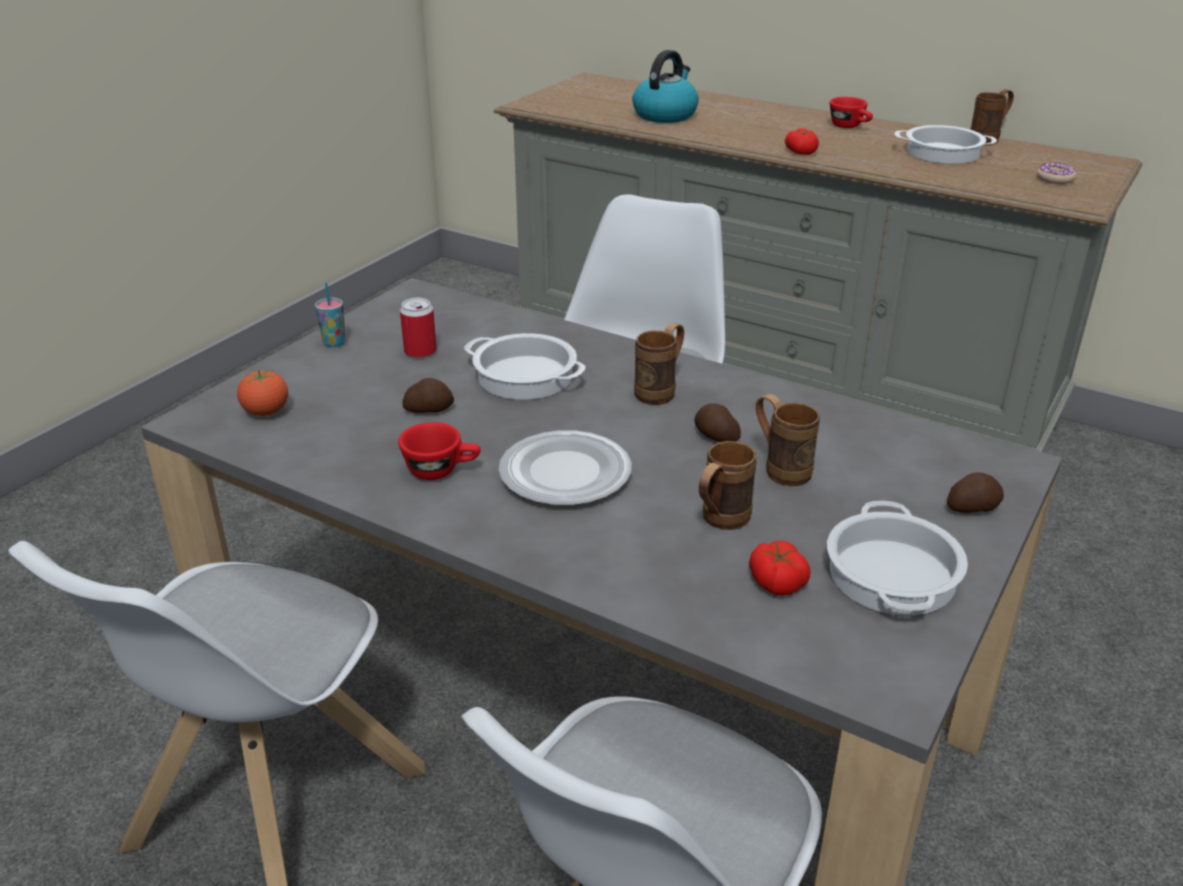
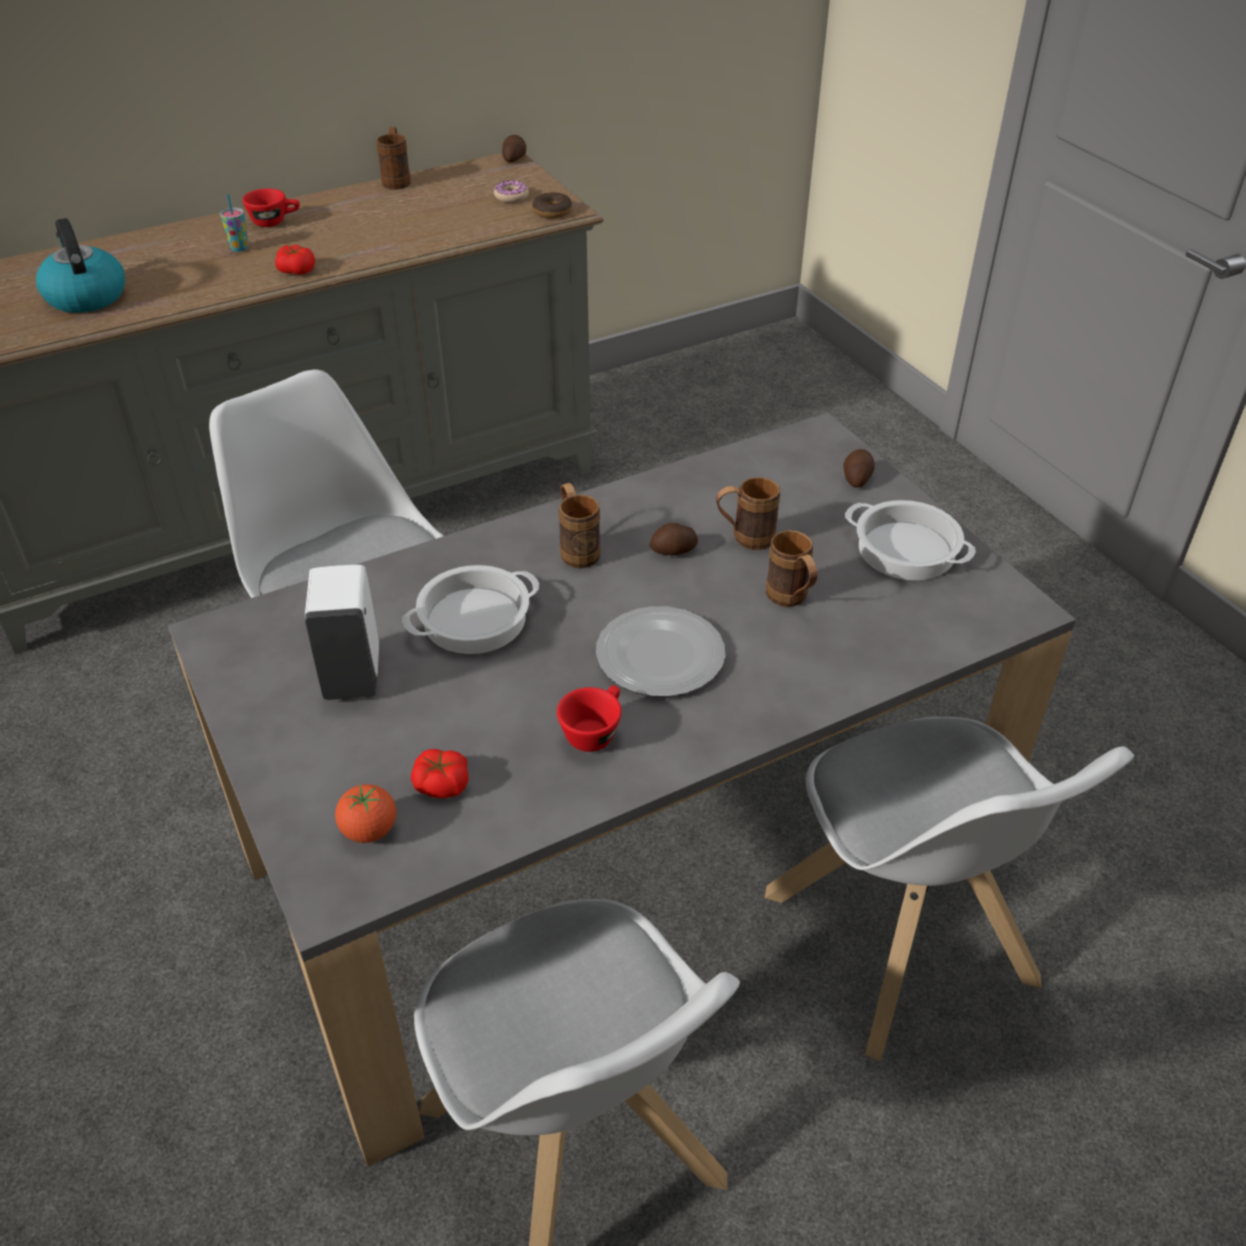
camera: 60 degrees left, 10 degrees up
(334, 343) = (264, 733): cup -> cup (239, 248)
(420, 351) = (352, 673): can -> white soap dispenser
(428, 409) = (476, 704): potato -> potato (513, 158)
(777, 581) = (880, 604): tomato -> tomato (441, 784)
(943, 152) = (396, 211): cooking pot -> none
(1066, 199) = (552, 212): none -> donut

